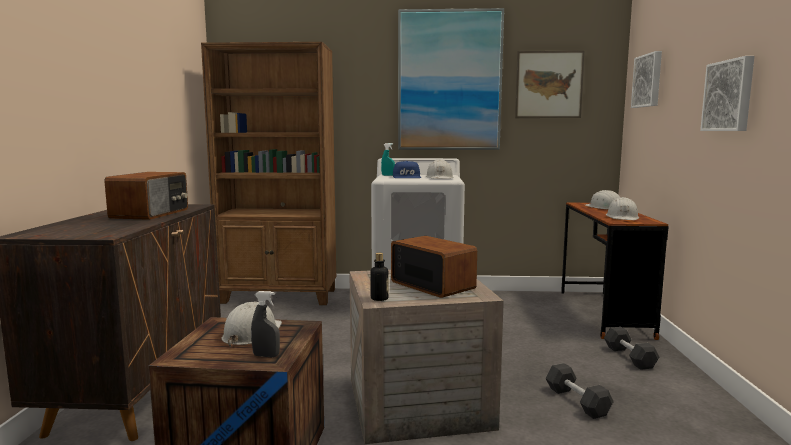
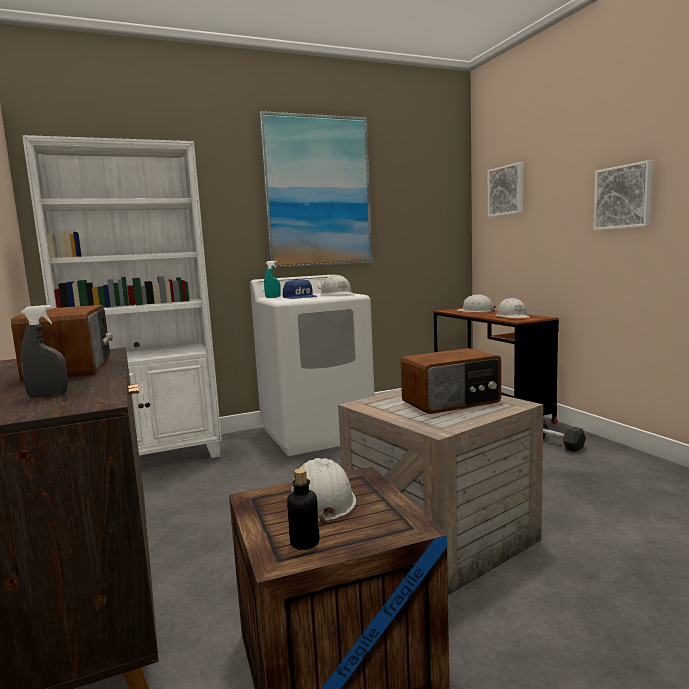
camera: 25 degrees left, 0 degrees up
(266, 356) = (388, 523): grey spray bottle -> grey spray bottle (48, 395)
(280, 296) = (151, 458): brown bookcase -> white bookcase
(379, 298) = (432, 426): bottle -> bottle (304, 543)
(433, 285) = (452, 402): radio -> radio turned 135 degrees clockwise
(549, 84) = (410, 196): picture -> none
(577, 401) = (566, 493): grey dumbbell -> none

